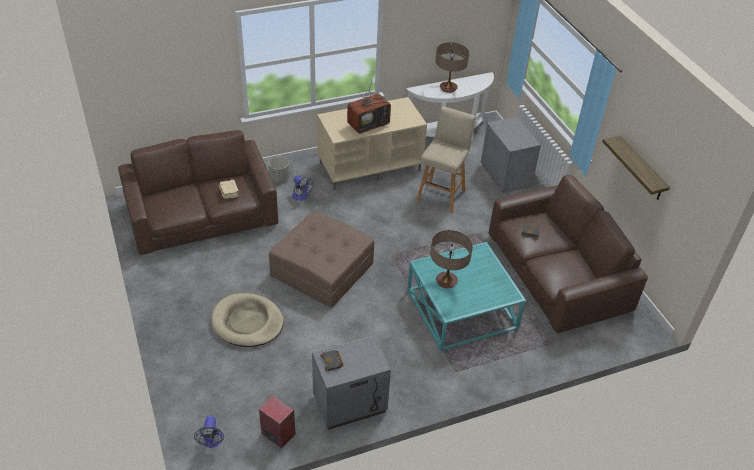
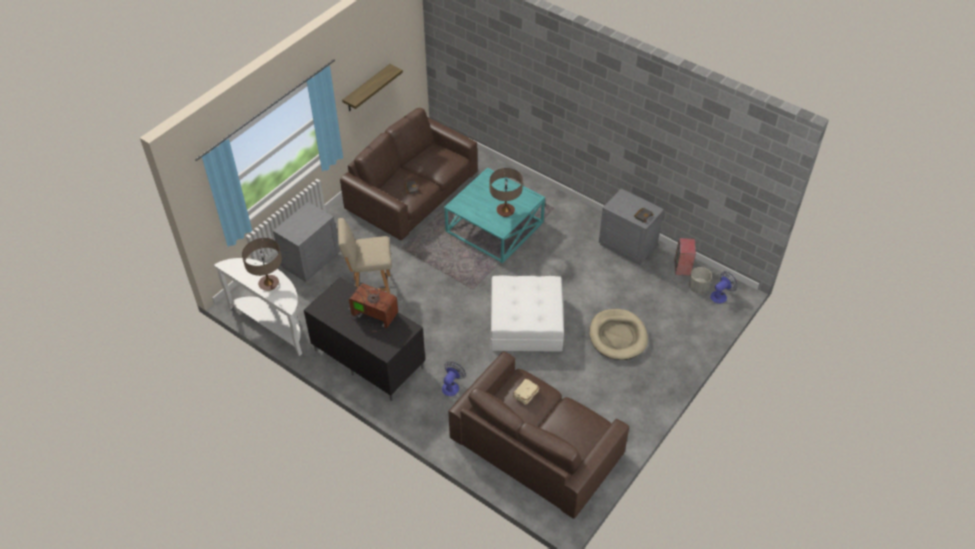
camera: 120 degrees left, 5 degrees up
(279, 177) = (437, 419): grey planter -> grey planter (698, 287)
(322, 269) = (525, 323): brown ottoman -> white ottoman
(370, 166) = (367, 359): beige tv stand -> black tv stand

